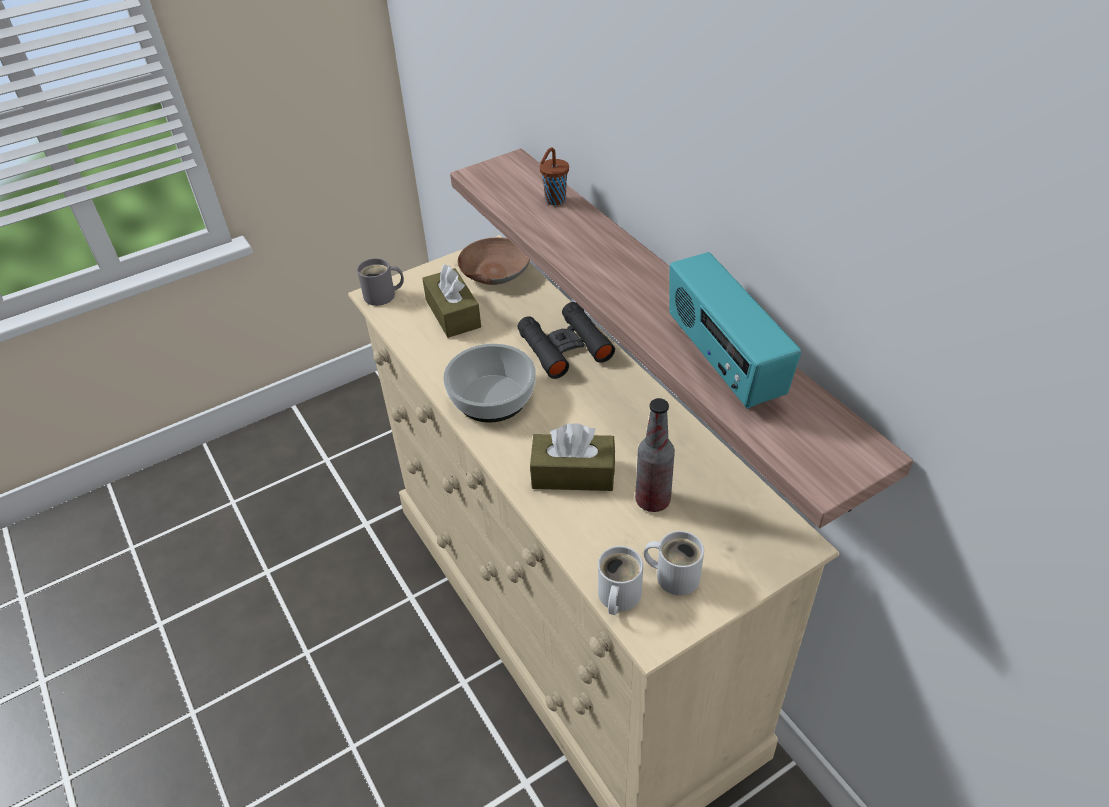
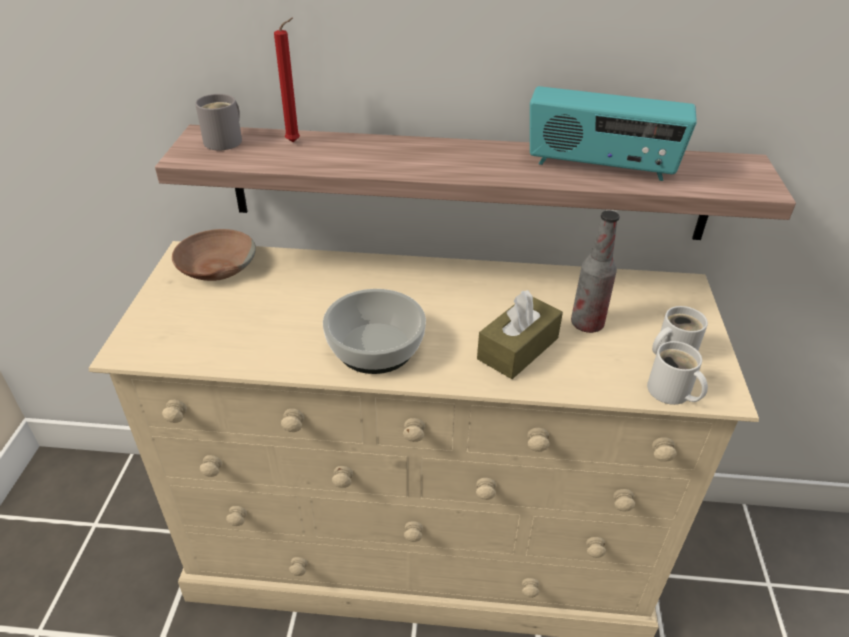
camera: 55 degrees left, 5 degrees down
(383, 296) = (135, 346): grey mug -> grey mug (226, 140)
(453, 313) = (233, 316): brown tissue box -> none
(554, 201) = (295, 142): brown cup -> red candle
(565, 347) = (367, 279): black binoculars -> none

